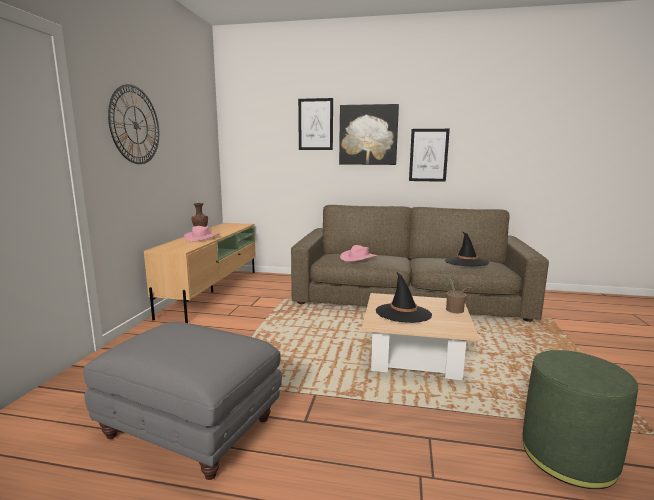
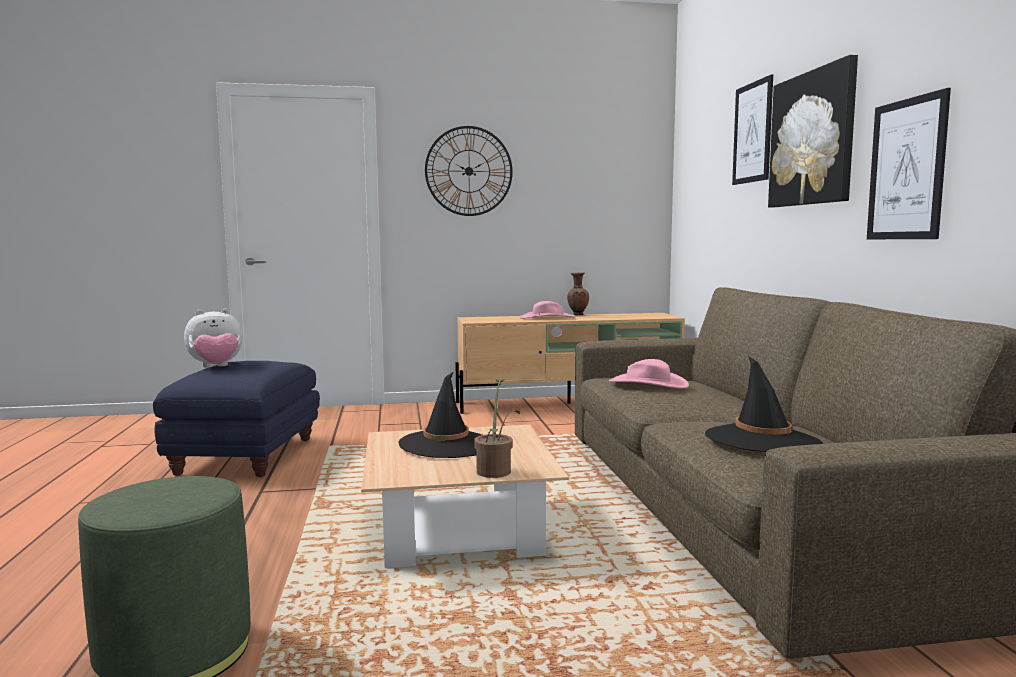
camera: 70 degrees right, 5 degrees down
(167, 353) = (216, 367): none -> plush toy
(192, 429) = (246, 457): grey ottoman -> blue ottoman

